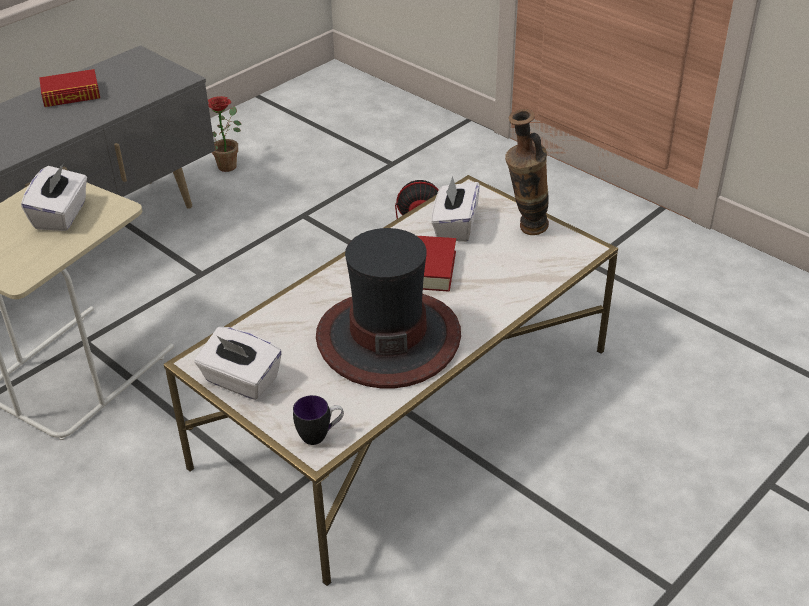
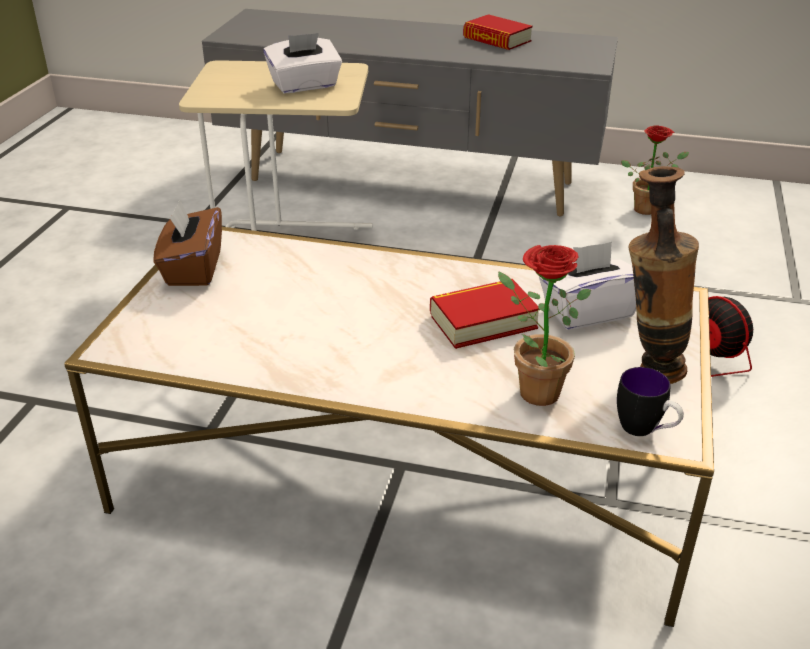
camera: 60 degrees right, 5 degrees down
(241, 381) = (193, 268): white tissue box -> brown tissue box
(320, 435) = (134, 342): mug -> mug (645, 431)
(388, 338) = (328, 333): hat -> none
(512, 278) = (530, 390): none -> potted plant

